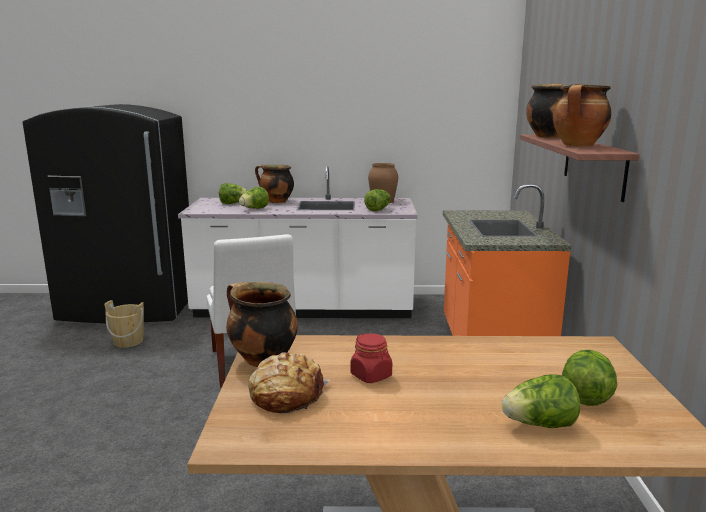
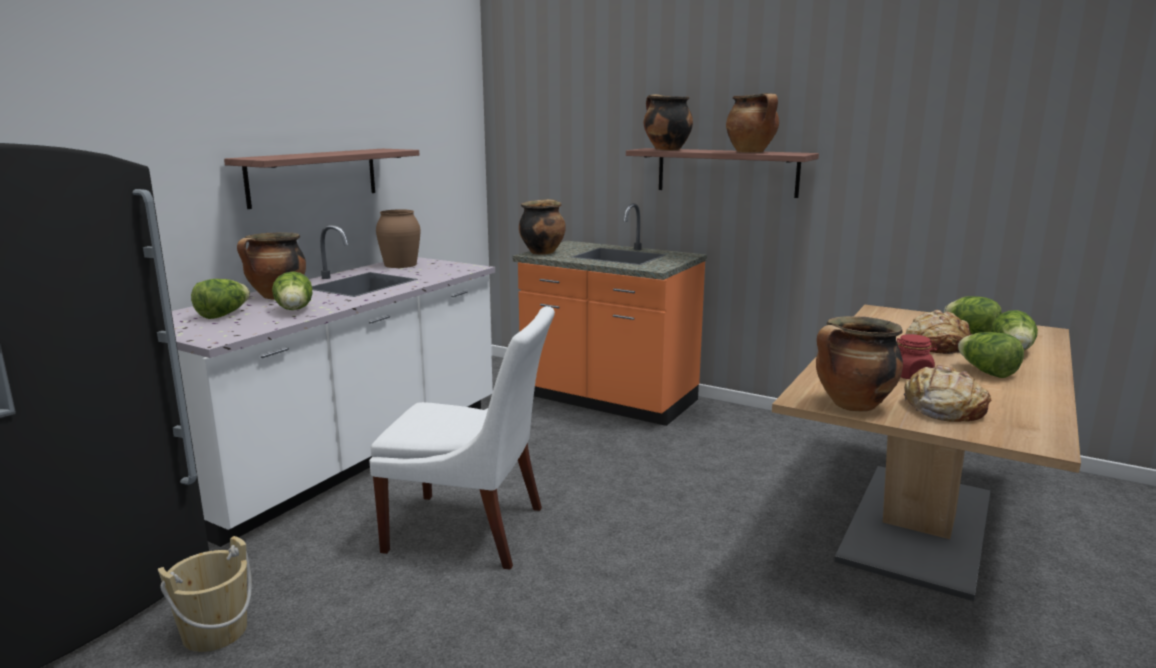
camera: 60 degrees left, 0 degrees up
(335, 135) = (313, 176): none -> shelf
(378, 210) = (440, 272): lettuce -> lettuce (986, 372)
(468, 212) = (542, 252): none -> cooking pot
(499, 381) = (936, 345): none -> bread

